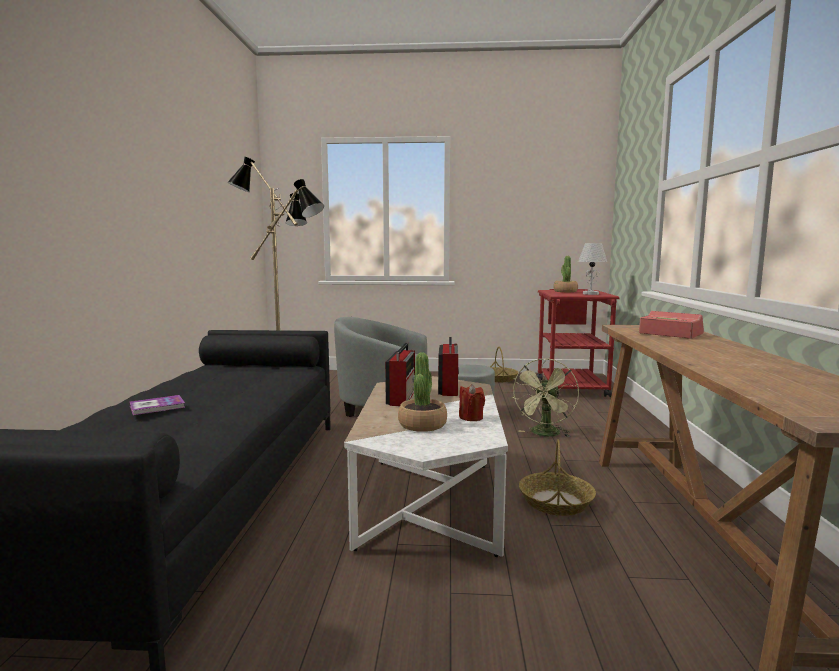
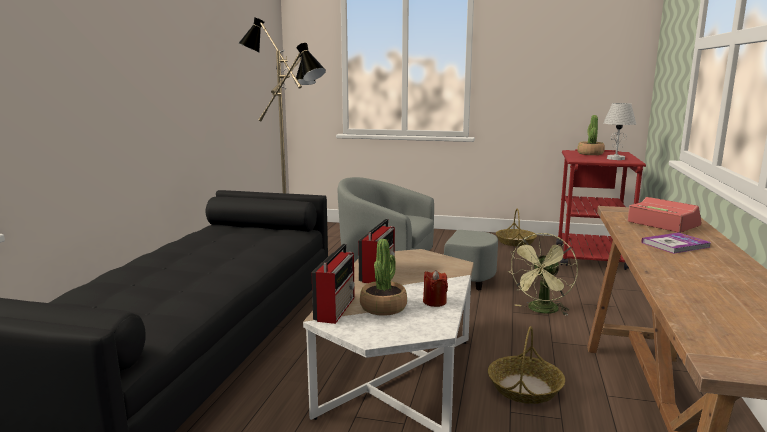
camera: 10 degrees right, 5 degrees up
(157, 406) = (152, 272): book -> book (675, 245)
(448, 388) = (429, 264): radio -> radio (336, 308)

